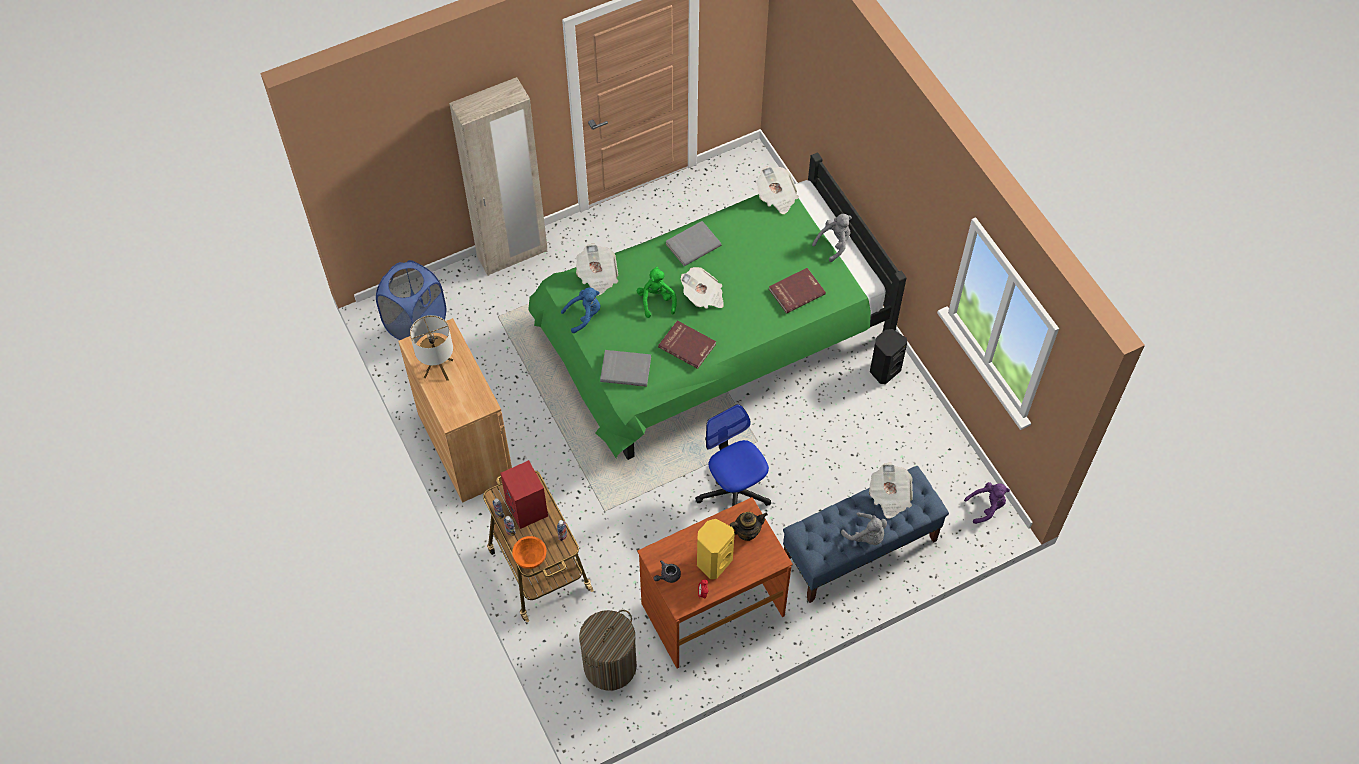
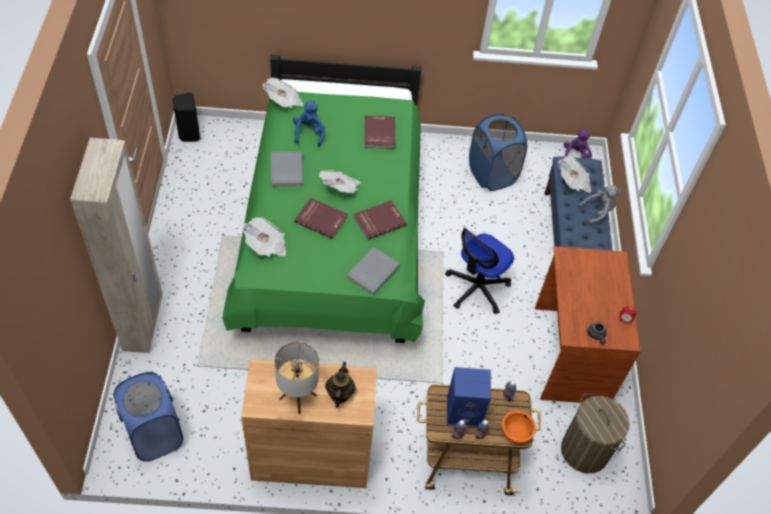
camera: 65 degrees left, 5 degrees down
(528, 509) = (465, 410): red speaker -> blue speaker
(584, 315) = (297, 274): blue plush toy -> blue plush toy (309, 133)
(656, 300) = (321, 219): green plush toy -> red book
(713, 561) = (599, 299): yellow speaker -> none
(734, 491) = (477, 288): office chair -> office chair turned 45 degrees counterclockwise
(746, 532) = (583, 265): teapot -> teapot (339, 394)
(834, 243) = (353, 92): grey plush toy -> none
(884, 370) = (433, 151): black speaker -> black speaker (189, 134)
(895, 438) = (492, 174): none -> blue laundry basket

